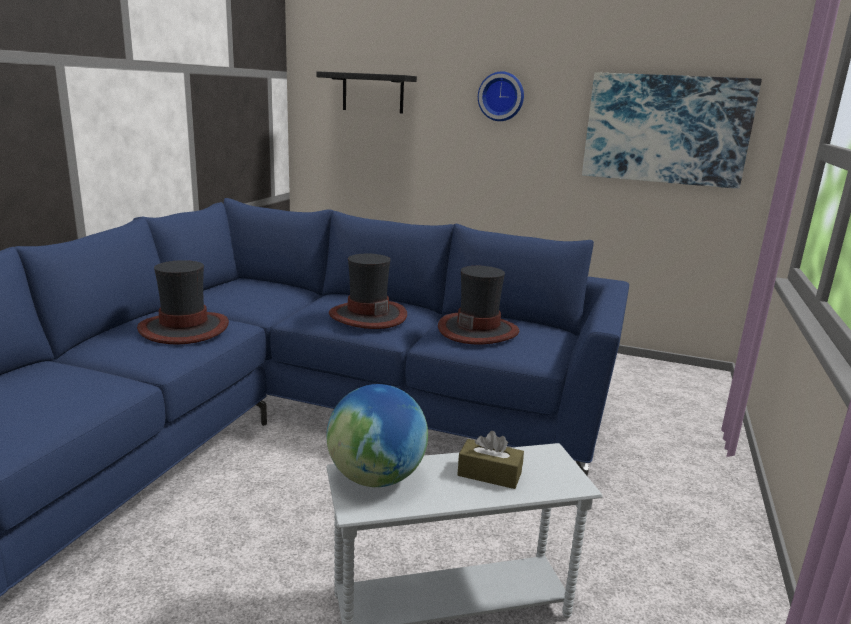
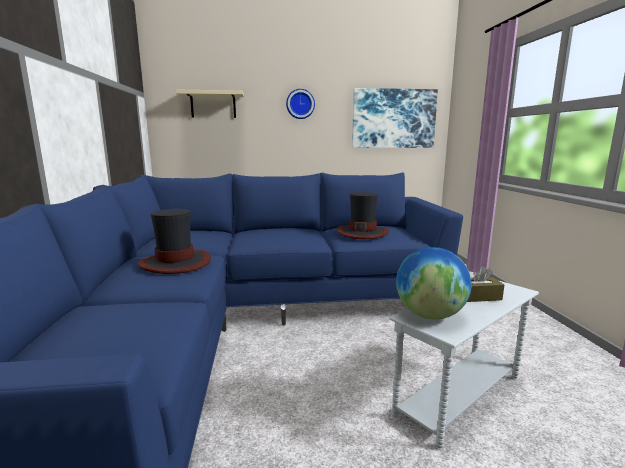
camera: 25 degrees left, 5 degrees down
(367, 315) = (289, 236): hat -> none
(373, 93) = (213, 105): black shelf -> beige shelf

